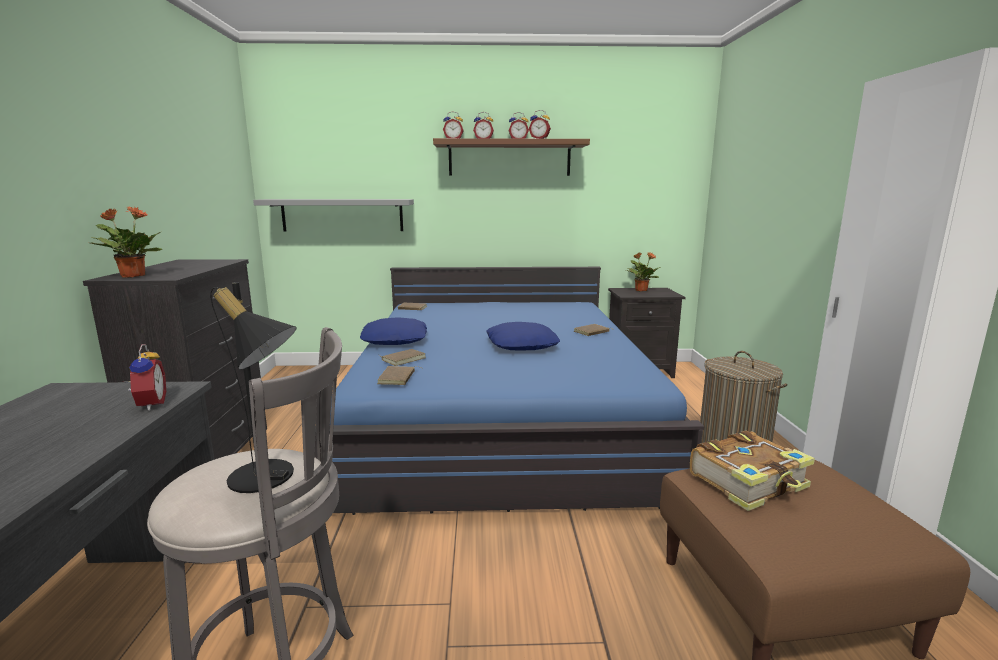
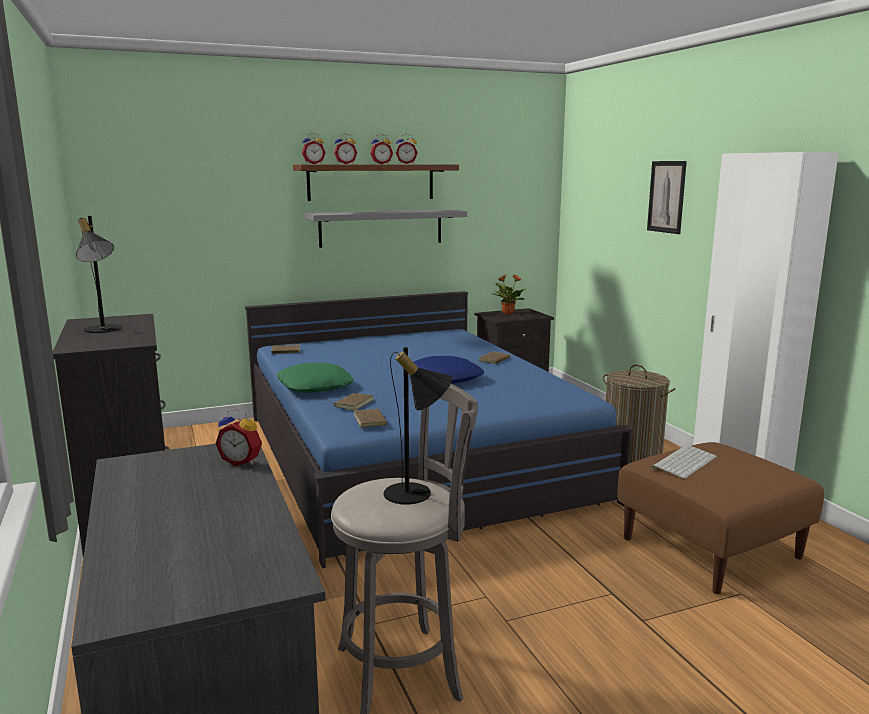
camera: 20 degrees left, 0 degrees up
(132, 276) = (90, 344): potted plant -> none
(148, 405) = (242, 461): alarm clock -> alarm clock turned 150 degrees clockwise
(174, 267) = (103, 330): none -> black table lamp
(342, 215) = (184, 249): grey shelf -> grey shelf (381, 228)
(395, 339) = (315, 386): blue pillow -> green pillow
(749, 482) = (683, 462): book -> keyboard
(809, 160) = (666, 197): none -> picture

